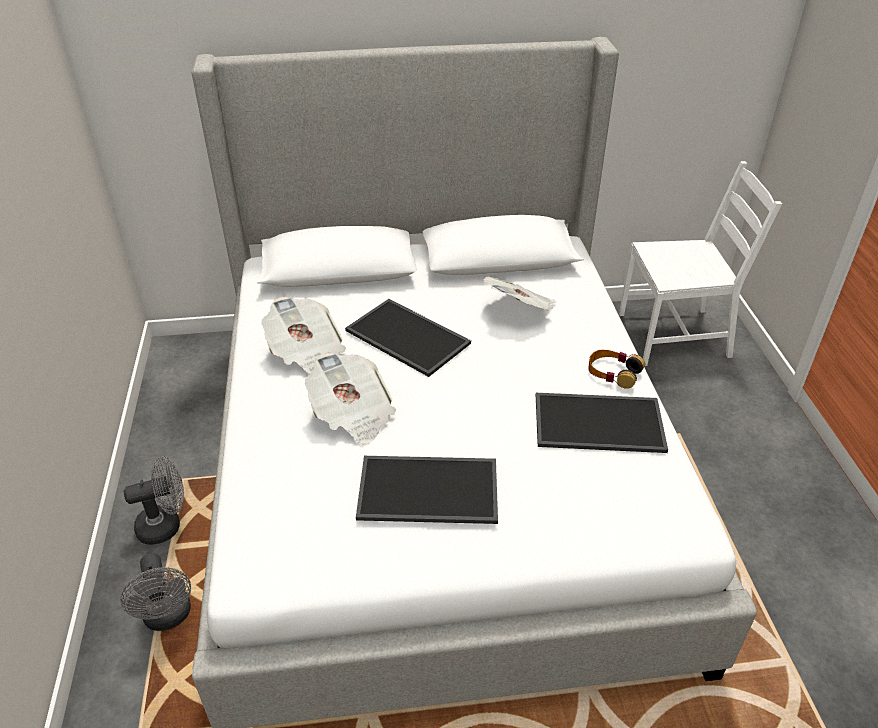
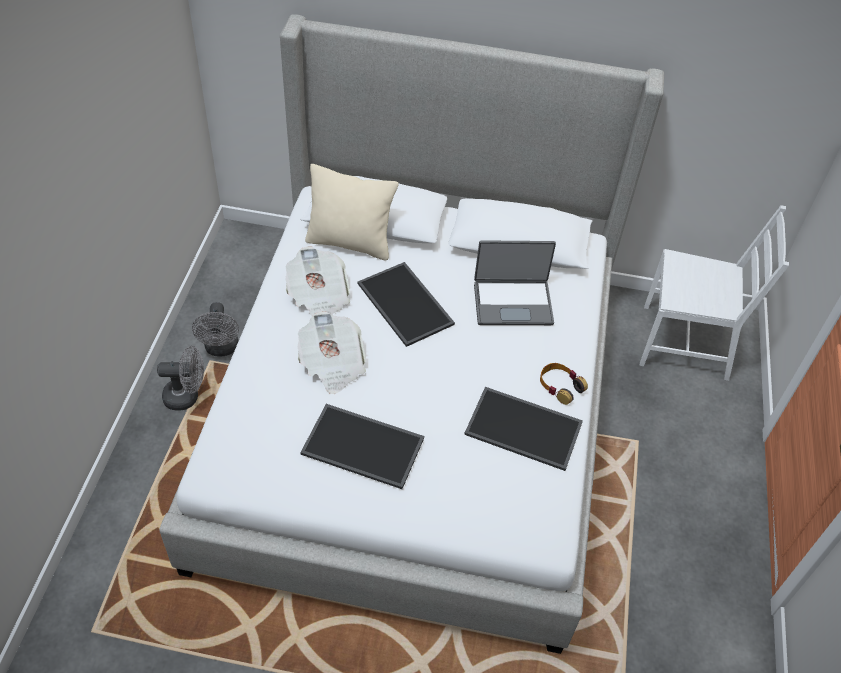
camera: 15 degrees right, 10 degrees up
(168, 617) = (168, 472): grey fan -> grey fan (221, 349)
(320, 296) = (350, 243): none -> beige pillow
(521, 310) = (513, 302): newspaper -> laptop

